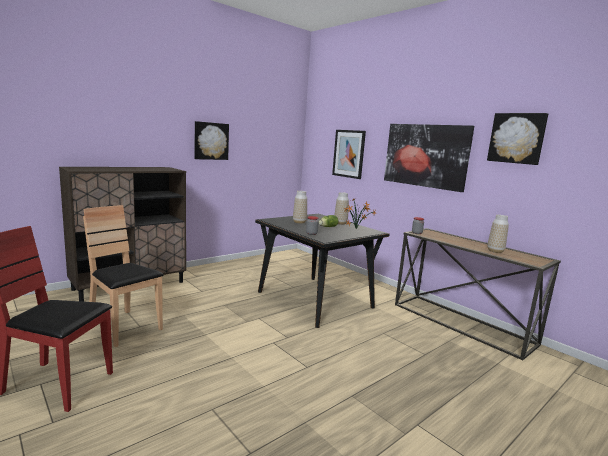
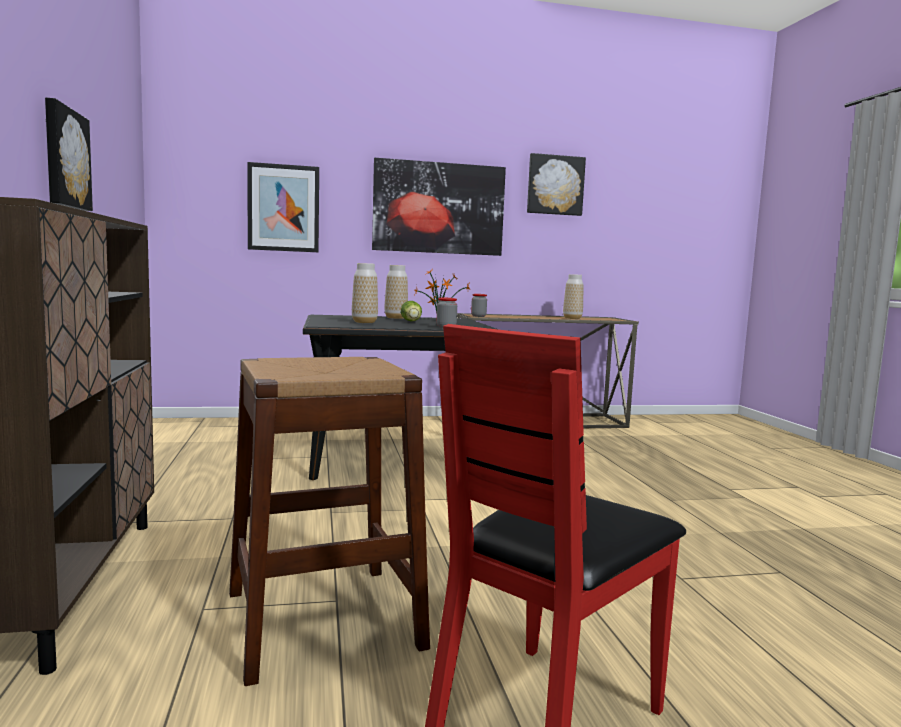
camera: 60 degrees left, 5 degrees down
(124, 327) = (322, 619): brown chair -> brown stool

